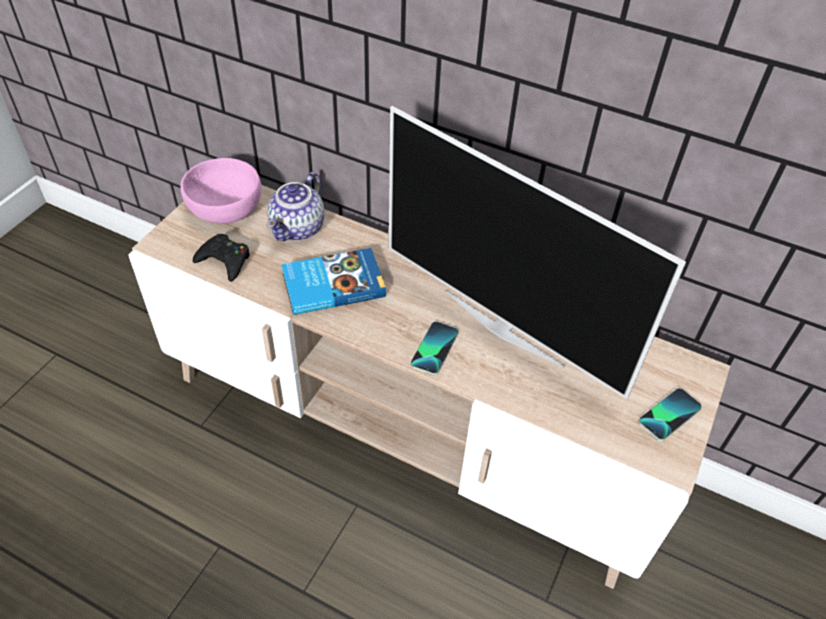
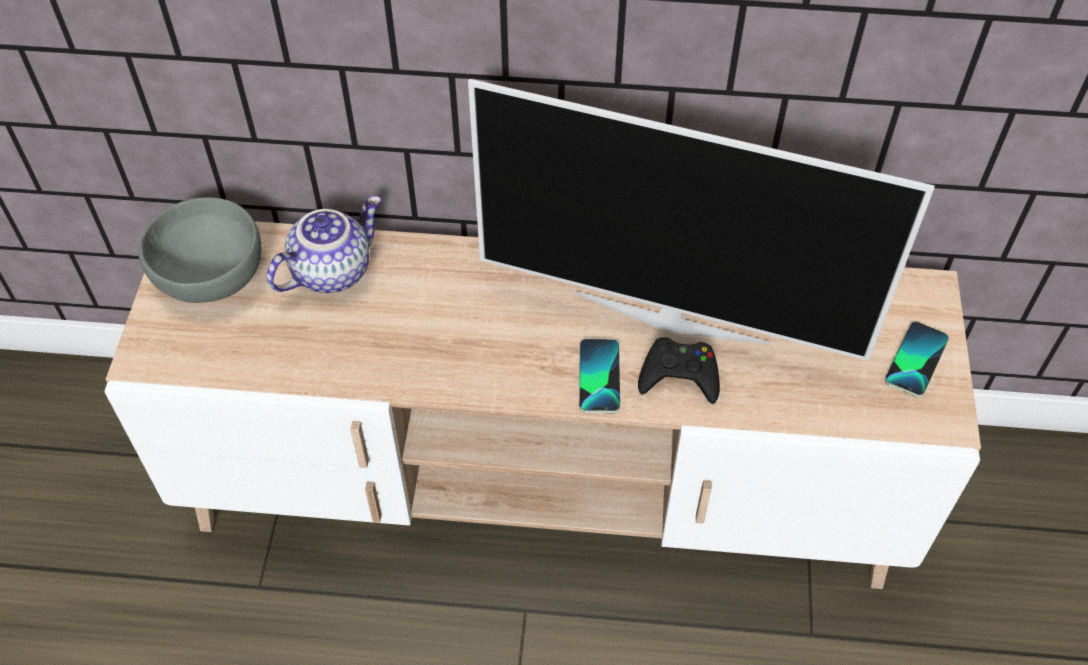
camera: 20 degrees left, 5 degrees up
(224, 261) = (253, 352): black game controller -> black game controller (679, 375)
(226, 209) = (211, 274): pink bowl -> grey bowl
(298, 229) = (331, 270): teapot -> teapot turned 135 degrees counterclockwise
(332, 284) = (420, 334): book -> none

